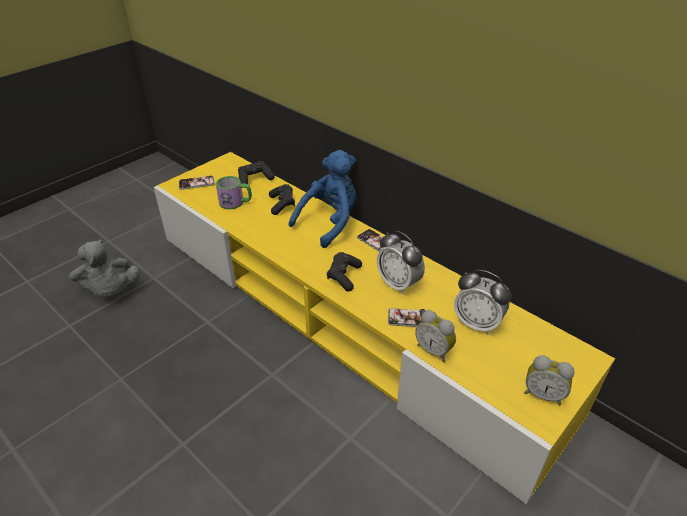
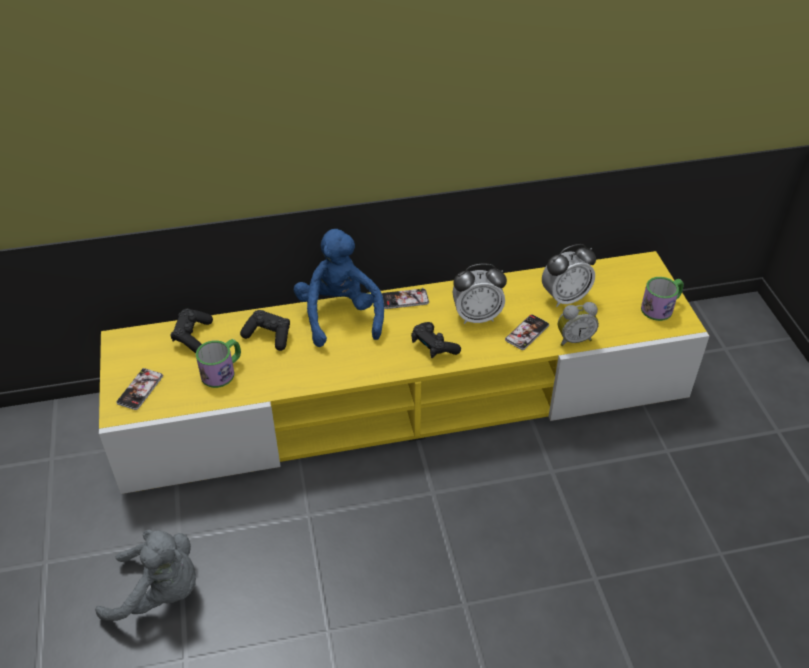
camera: 55 degrees left, 5 degrees up
(543, 394) = (661, 307): alarm clock -> mug

